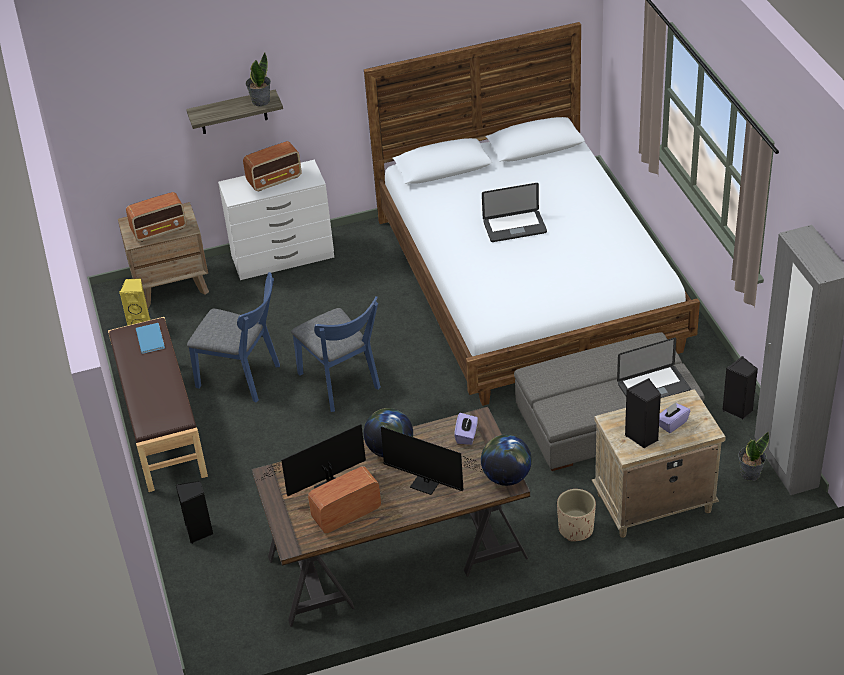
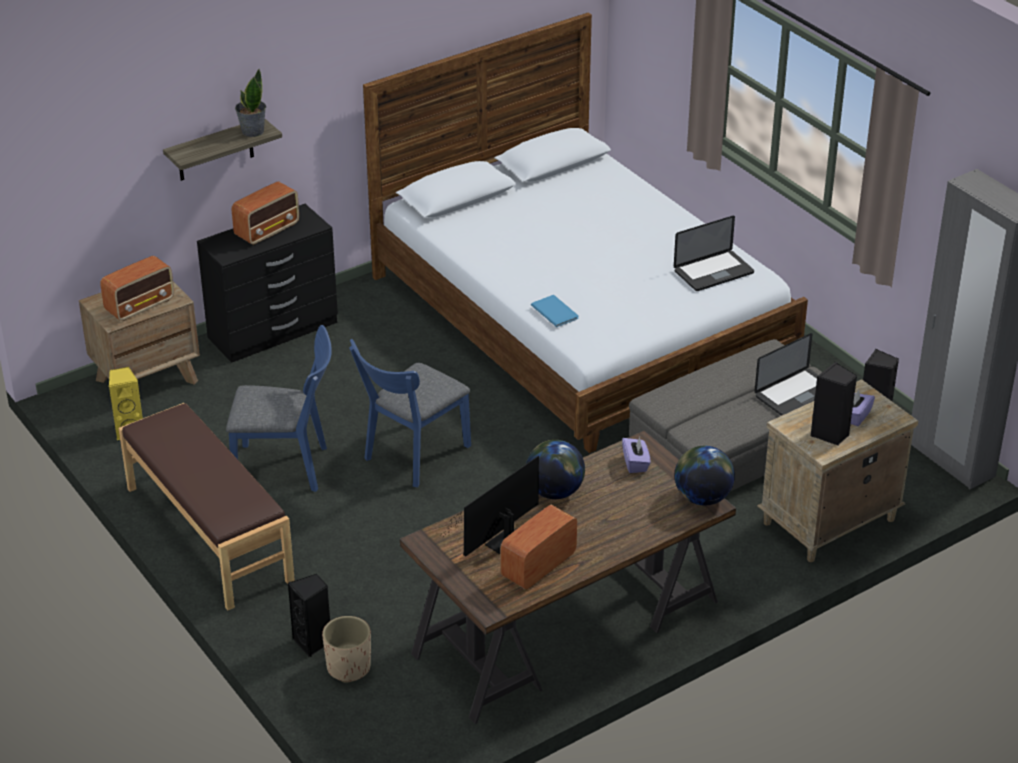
camera: 20 degrees left, 5 degrees down
(151, 338) = (182, 427): blue book -> blue book (555, 311)
(283, 257) = (274, 331): white dresser -> black dresser
(342, 384) = (412, 456): blue chair -> blue chair turned 90 degrees clockwise
(429, 485) = (619, 520): monitor -> none
(514, 227) = (573, 248): laptop -> laptop (713, 272)
(575, 529) = (755, 562): beige planter -> beige planter (348, 667)
(750, 473) = (917, 474): potted plant -> none

